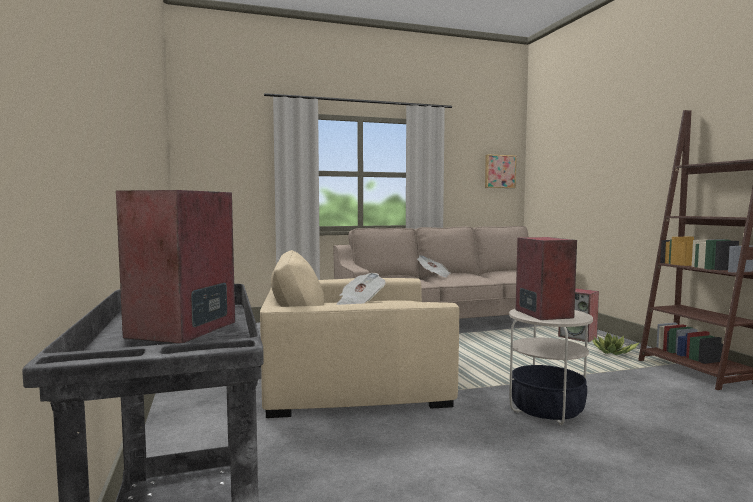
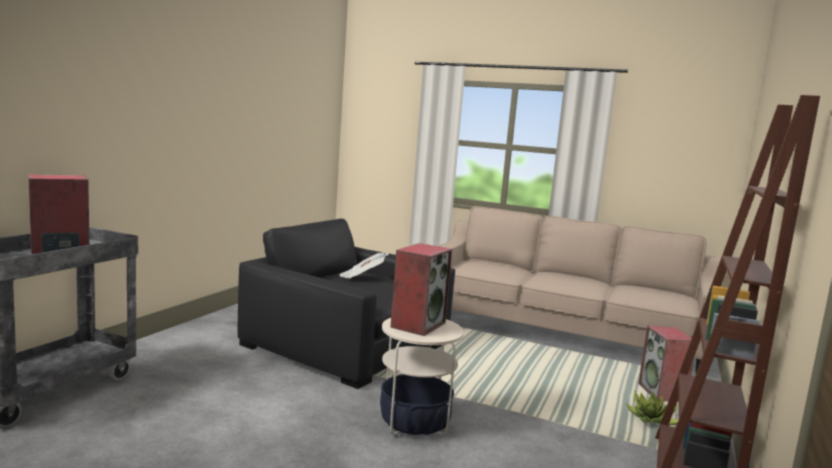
camera: 40 degrees right, 5 degrees up
(355, 379) = (347, 344): beige armchair -> black armchair
(434, 275) = (543, 273): newspaper -> none
(499, 171) = (701, 157): picture -> none

